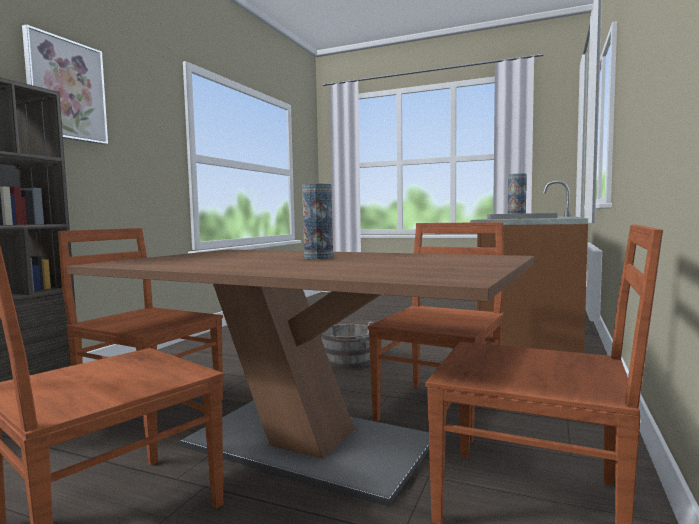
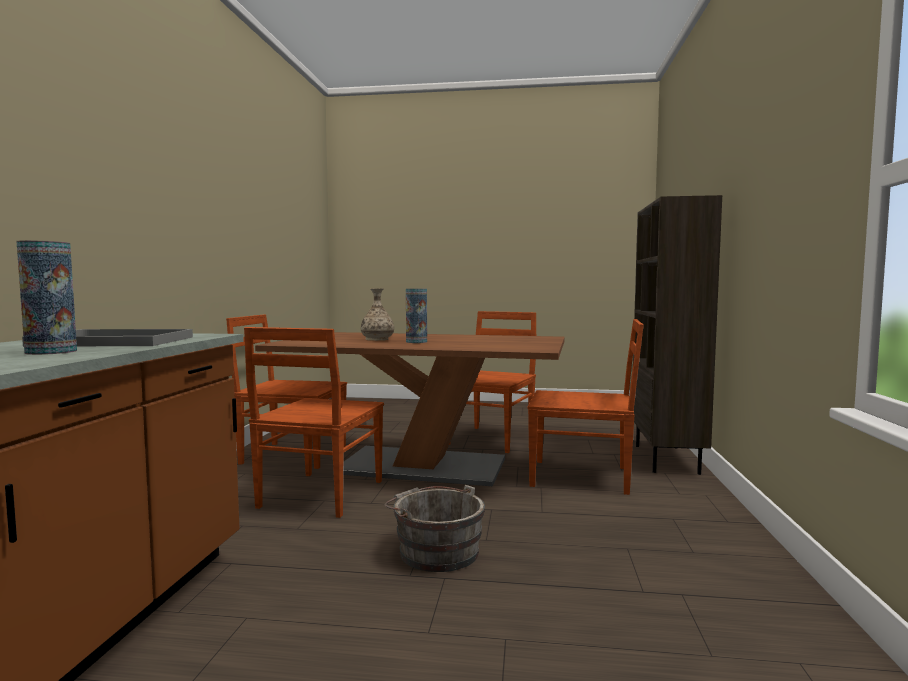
camera: 165 degrees right, 0 degrees up
(66, 90) = (754, 158): picture -> none
(367, 261) = (377, 339): none -> vase

